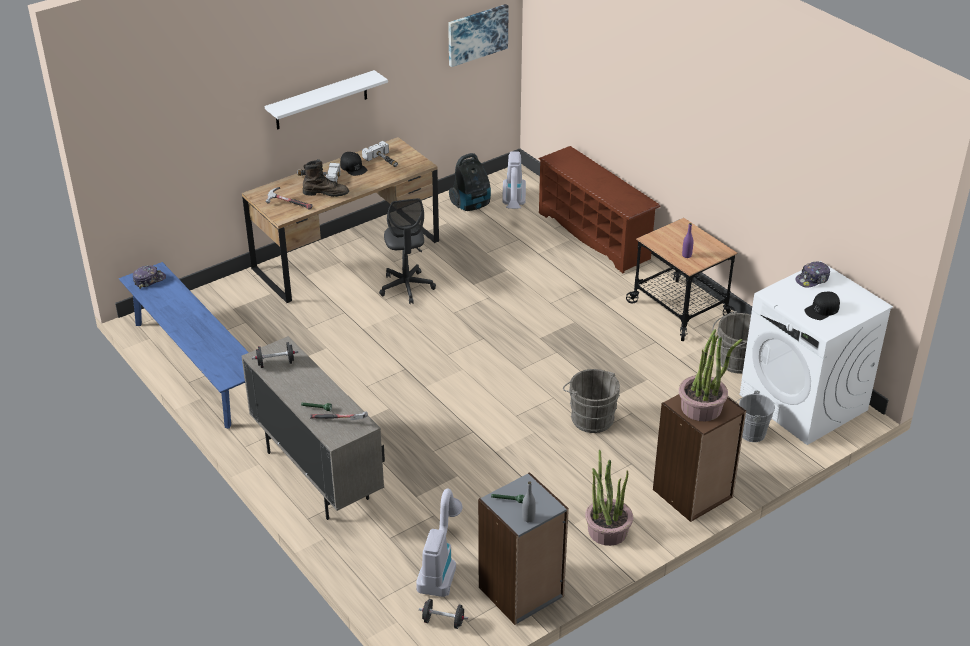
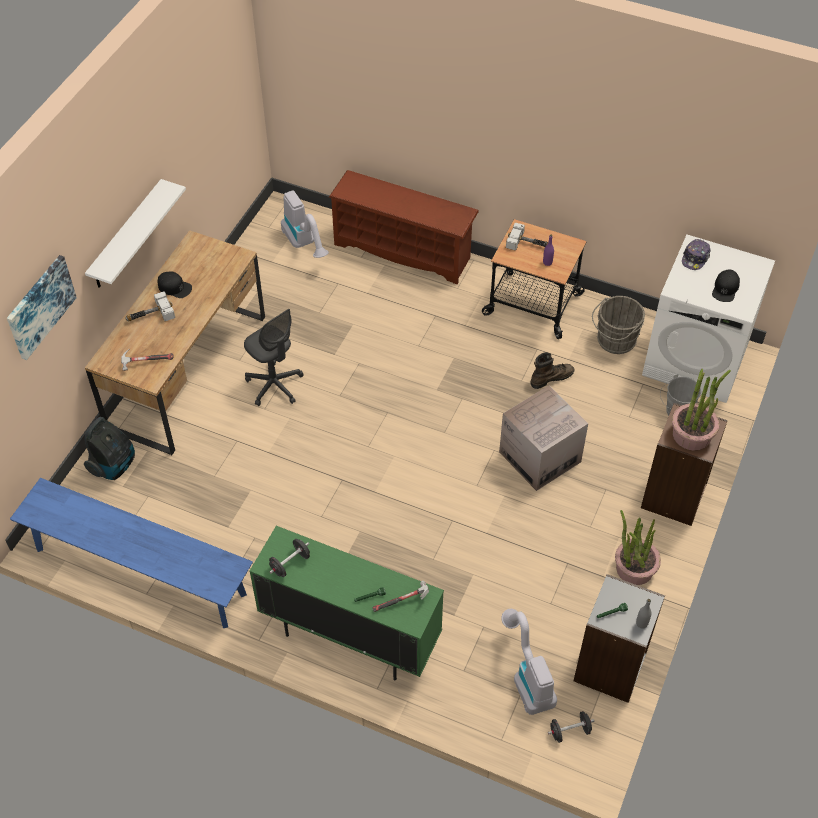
camera: 30 degrees left, 15 degrees up
(149, 280) = (45, 506): cap -> none
(317, 475) = (350, 637): beige cabinet -> green cabinet
(326, 193) = (172, 332): brown boot -> brown boot (551, 378)
(384, 161) = (199, 267): hammer -> hammer (529, 244)
(471, 205) = (265, 261): vacuum cleaner -> vacuum cleaner (114, 465)
(477, 34) = (229, 92): picture -> picture (40, 306)
(590, 417) = (540, 457): grey bucket -> cardboard box

